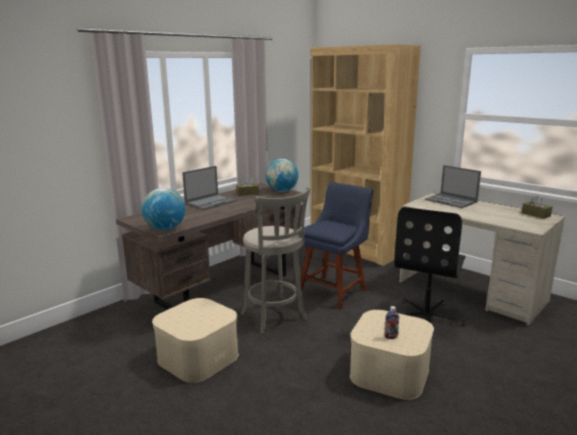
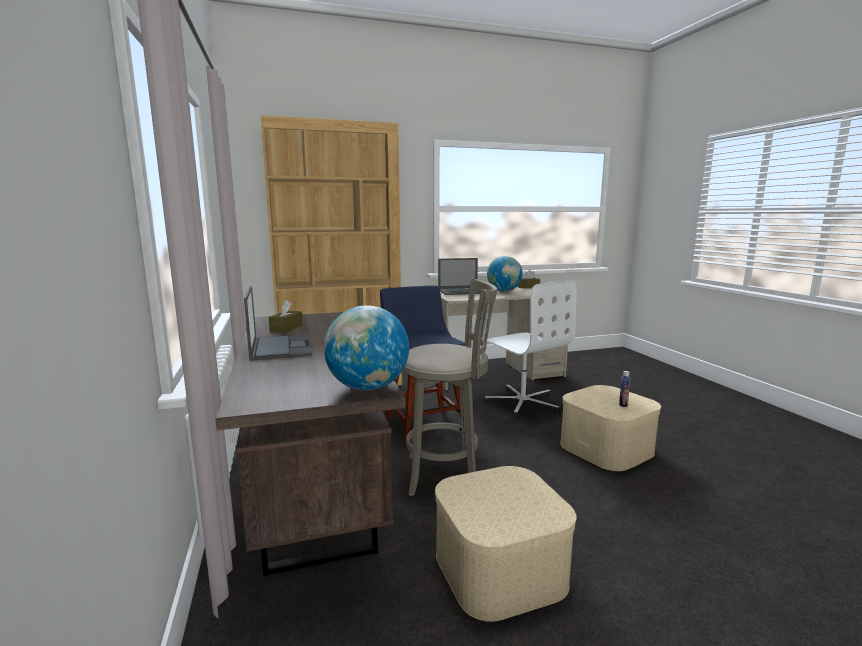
camera: 60 degrees left, 5 degrees down
(282, 191) = (315, 316): globe -> globe (504, 291)
(427, 317) = (522, 402): black office chair -> white office chair

